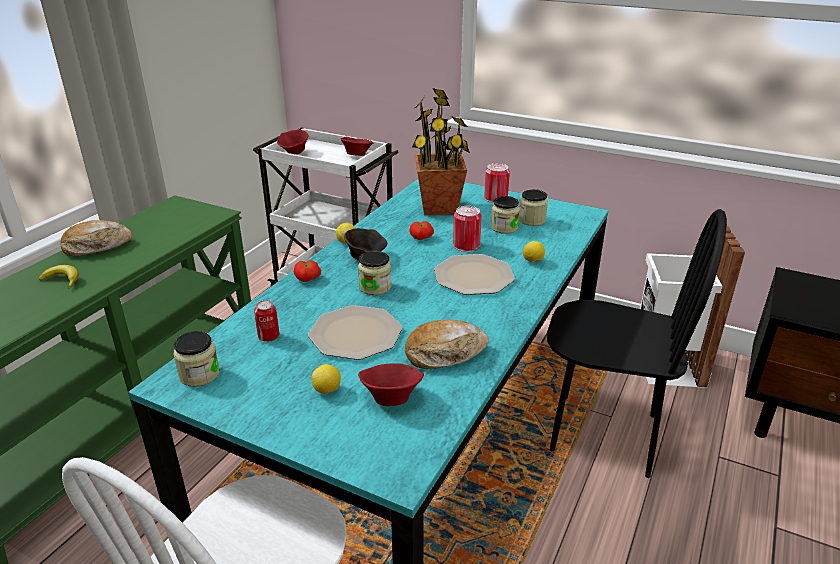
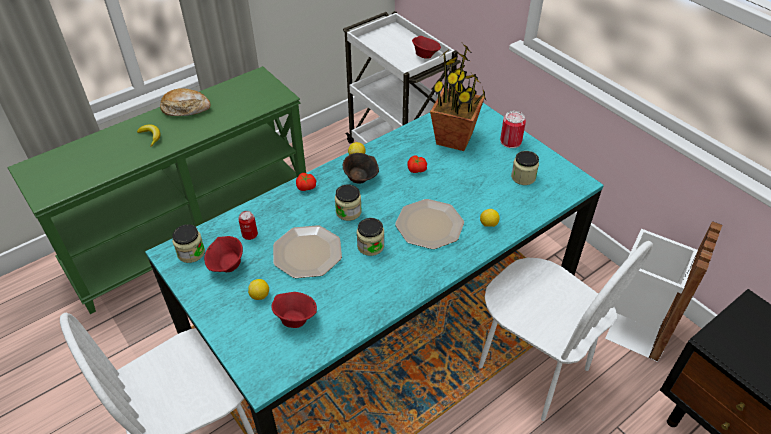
camera: 25 degrees right, 15 degrees up
(294, 153) = (376, 39): red bowl -> red bowl (227, 266)
(445, 353) = (356, 293): bread -> none
(466, 245) = (446, 190): can -> none
(504, 228) = (492, 179): jar -> jar (370, 246)
(603, 433) = (532, 369): black chair -> white chair

